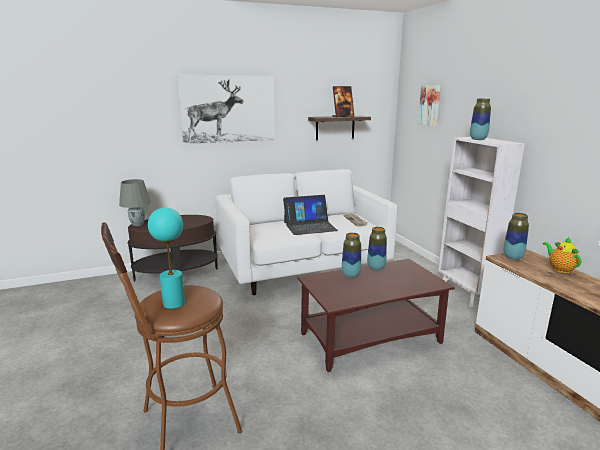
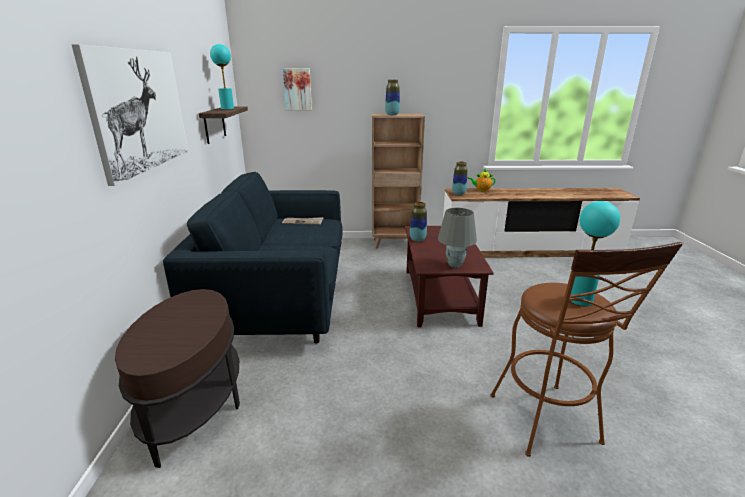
camera: 70 degrees left, 5 degrees up
(138, 224) = (139, 361): grey table lamp -> grey table lamp (454, 265)
(303, 268) = (280, 297): white sofa -> blue sofa
(310, 226) = (294, 243): laptop -> none
(343, 116) = (227, 108): picture frame -> turquoise table lamp
(351, 275) = (427, 251): vase -> none
(465, 294) = (395, 244): white bookcase -> brown bookcase

